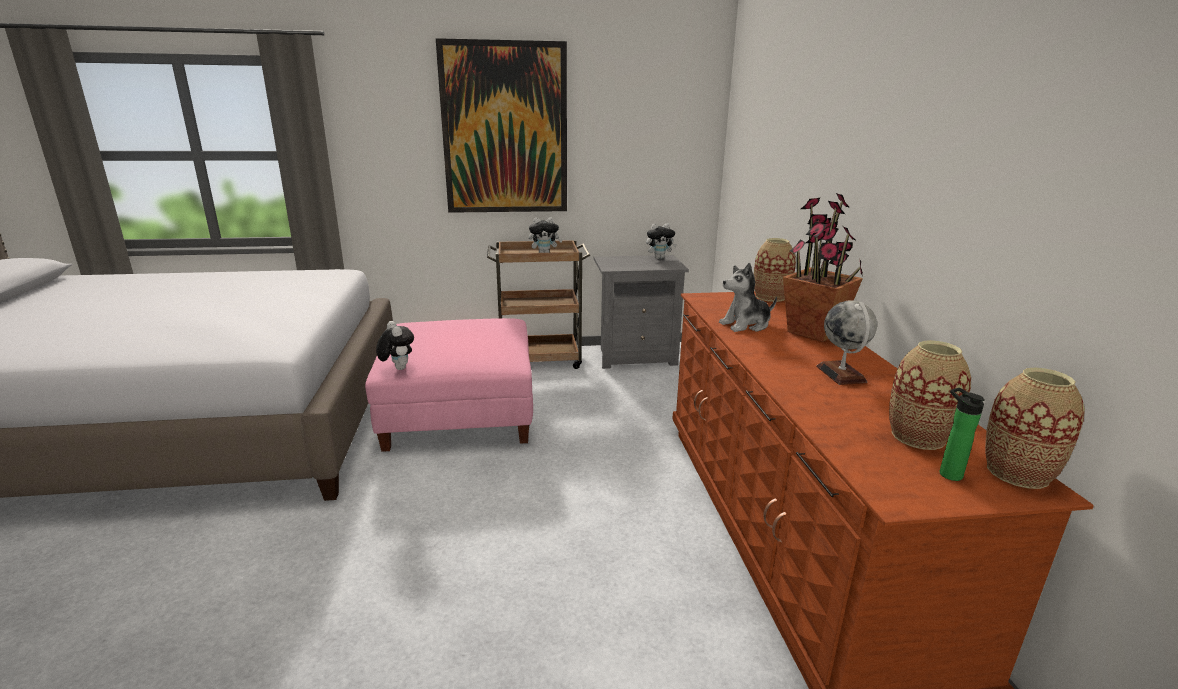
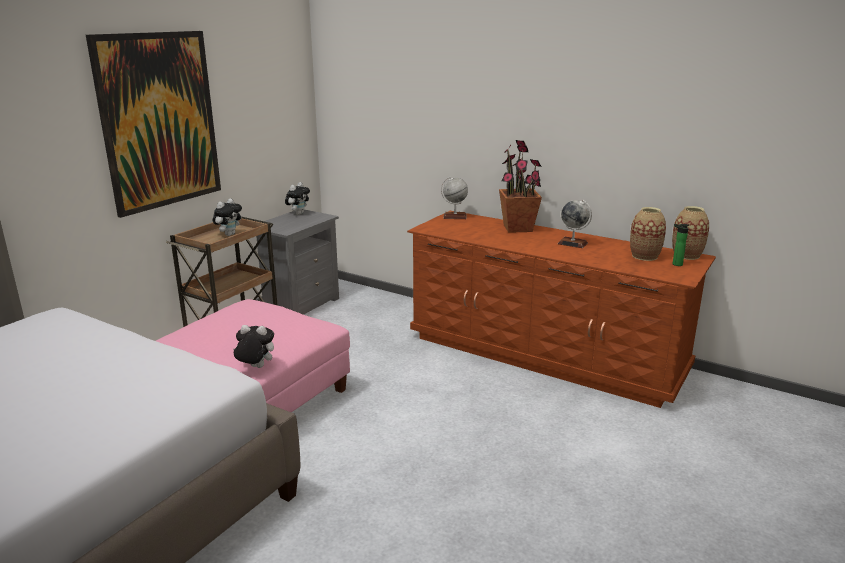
camera: 50 degrees left, 0 degrees up
(746, 325) = (484, 236): plush toy -> none
(770, 297) = (454, 216): vase -> globe

